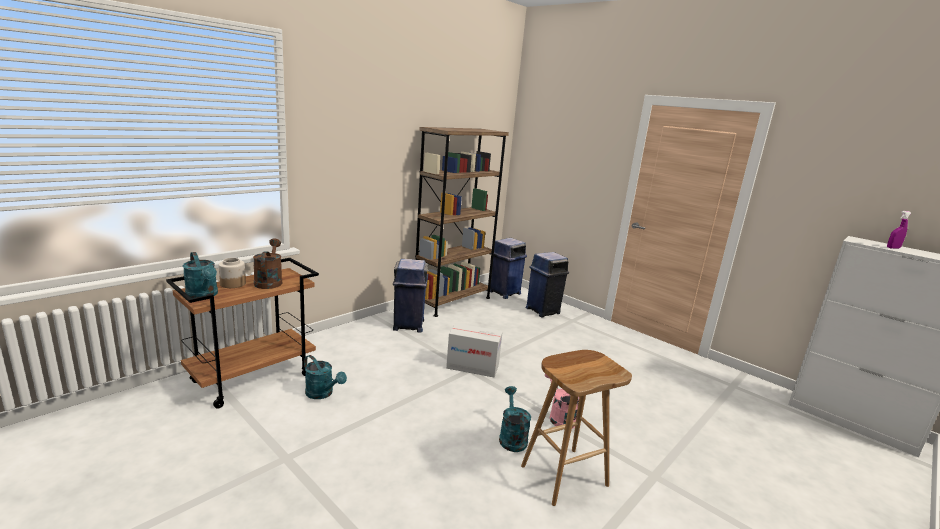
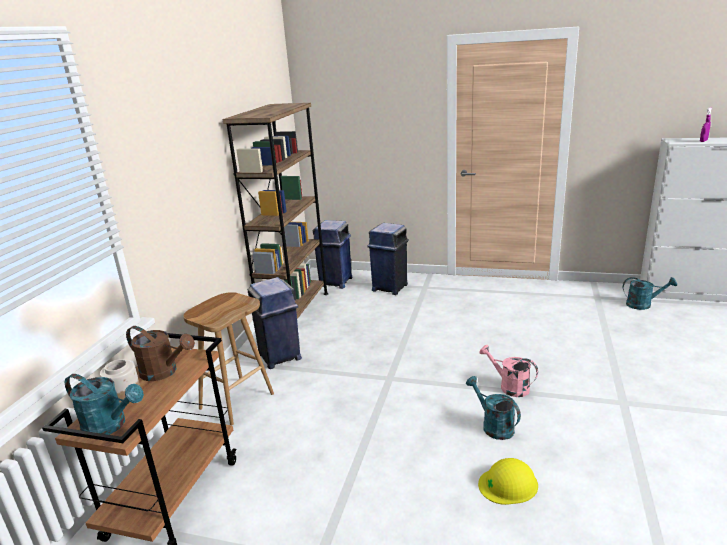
camera: 25 degrees left, 5 degrees up
(269, 281) = (164, 372): brown watering can -> brown watering can turned 150 degrees clockwise
(322, 394) = (275, 475): turquoise watering can -> turquoise watering can (643, 304)
(473, 366) = (389, 373): cardboard box -> none
(474, 482) = (508, 484): none -> yellow hard hat
(564, 474) = (565, 437): brown stool -> brown stool (237, 400)

